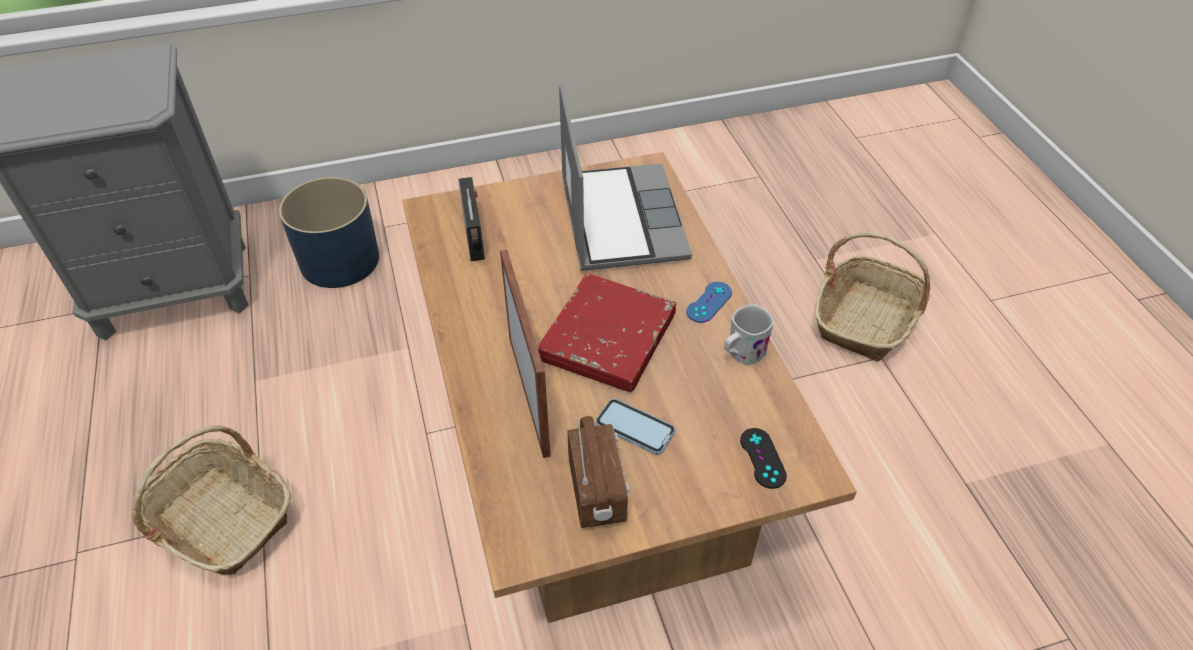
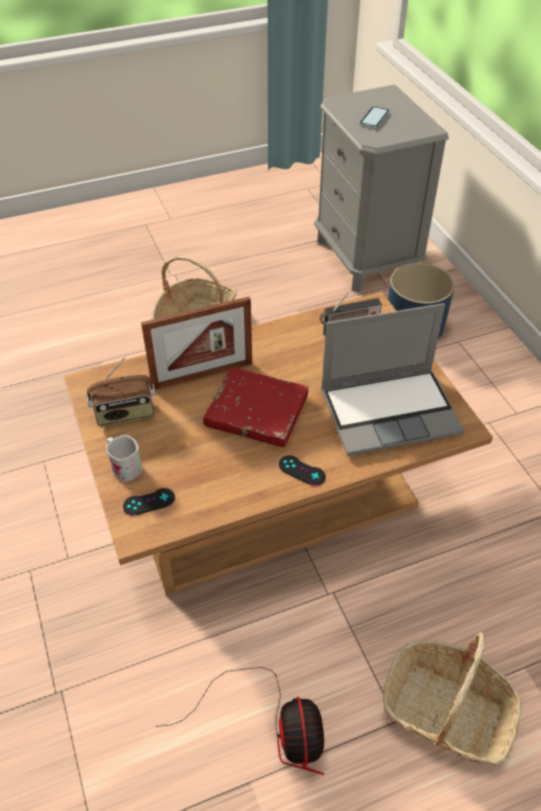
camera: 85 degrees right, 0 degrees up
(635, 428) = (175, 430): phone -> phone (374, 118)
(709, 302) = (301, 470): blue game controller -> black game controller
(741, 353) = (248, 491): white mug -> white mug (124, 466)
(905, 459) = (273, 727): none -> fan

